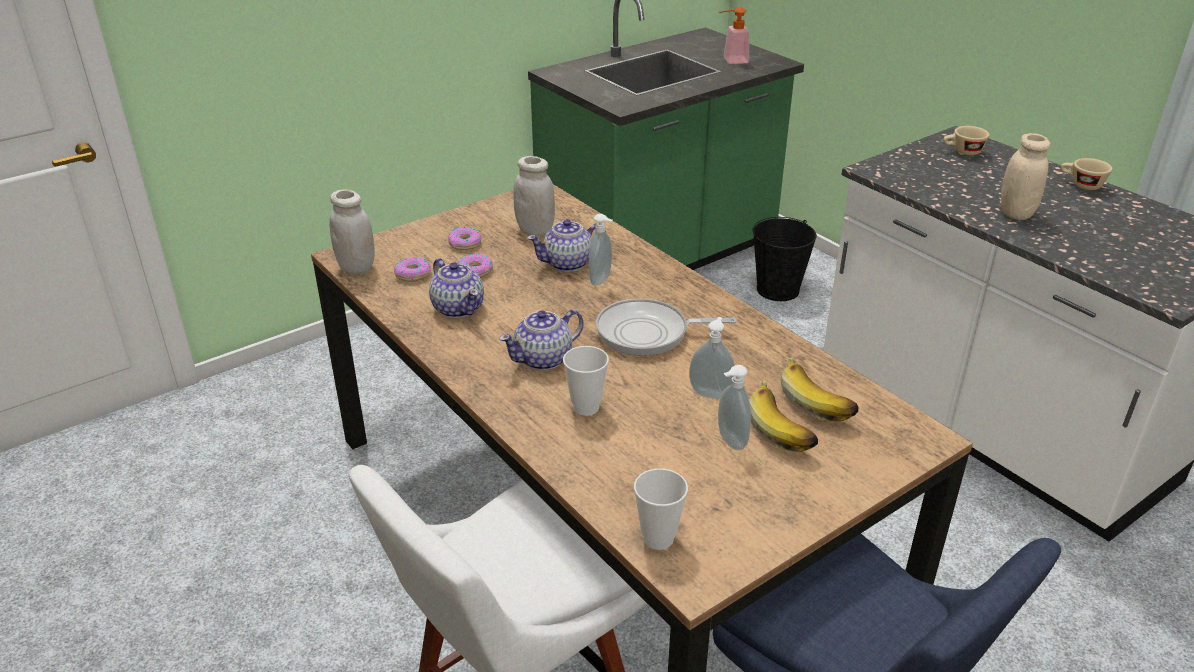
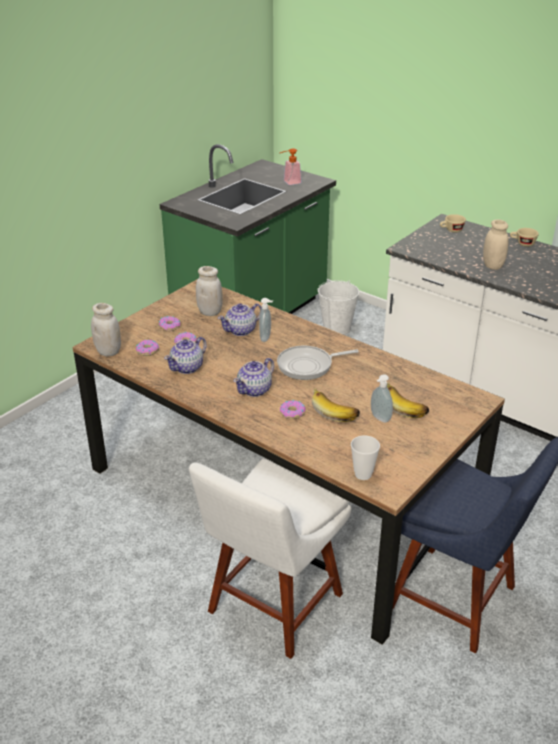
camera: 15 degrees left, 0 degrees up
(458, 308) = (187, 367): teapot -> teapot turned 90 degrees clockwise
(586, 407) = (292, 413): cup -> donut
(711, 393) = (358, 394): soap dispenser -> none
(778, 290) = (337, 328): black bucket -> white bucket
(818, 401) = (417, 389): banana -> banana (335, 411)

